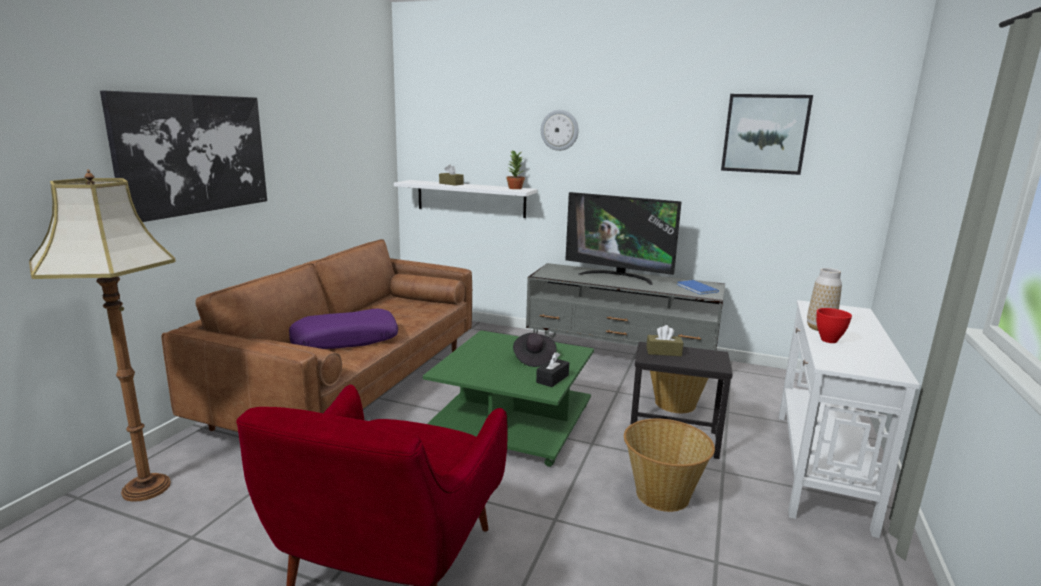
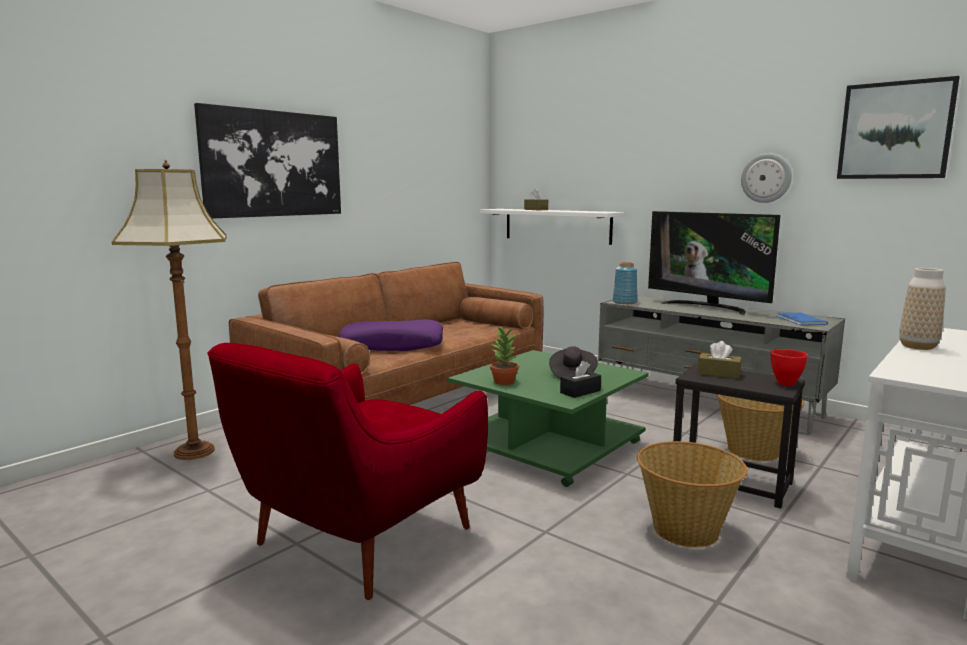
camera: 20 degrees right, 5 degrees down
(514, 188) = (599, 211): potted plant -> potted plant (503, 381)
(547, 275) = (624, 302): none -> blue vase
(559, 130) = (648, 146): wall clock -> wall clock (766, 178)
(828, 340) = (917, 356): red bowl -> red bowl (785, 383)

